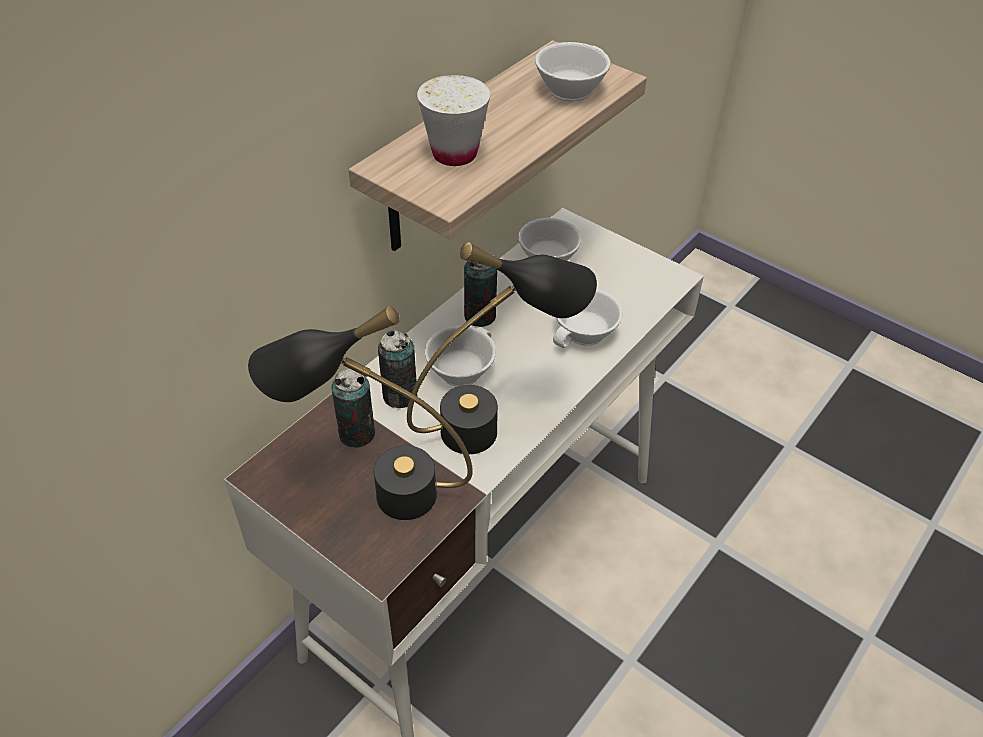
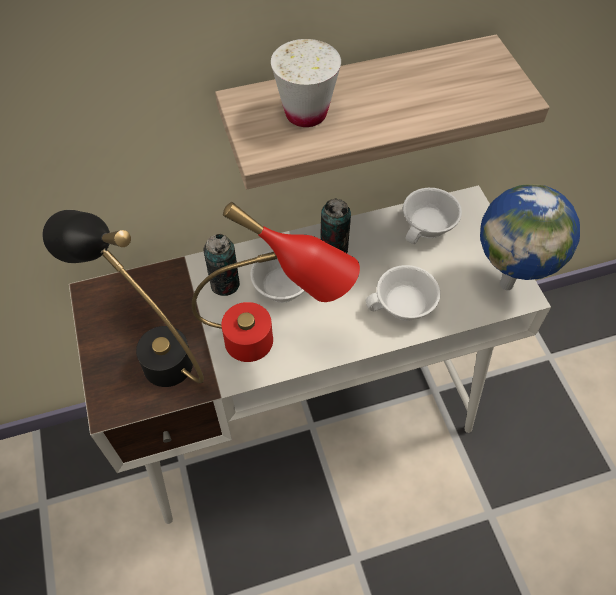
camera: 35 degrees right, 10 degrees up
(357, 434) = (173, 298): can -> none
(495, 424) = (272, 345): black table lamp -> red table lamp
(569, 87) = (464, 89): white cup -> none
(655, 273) = (508, 283): none -> globe

